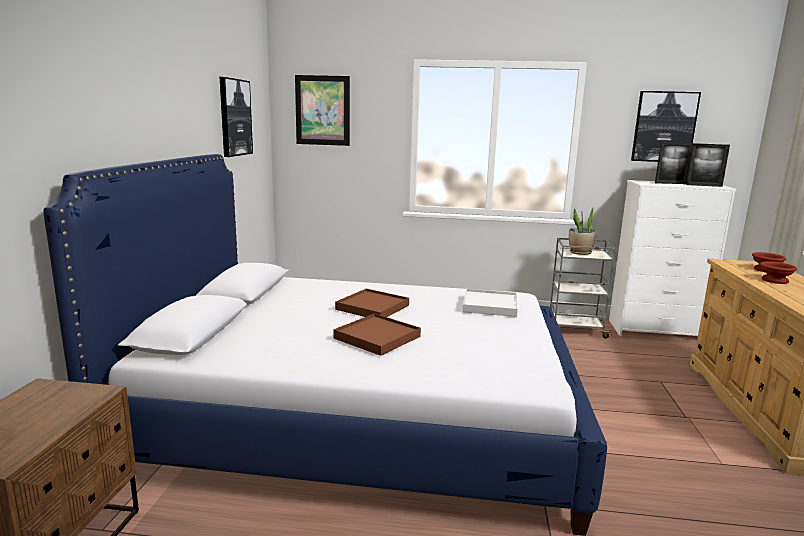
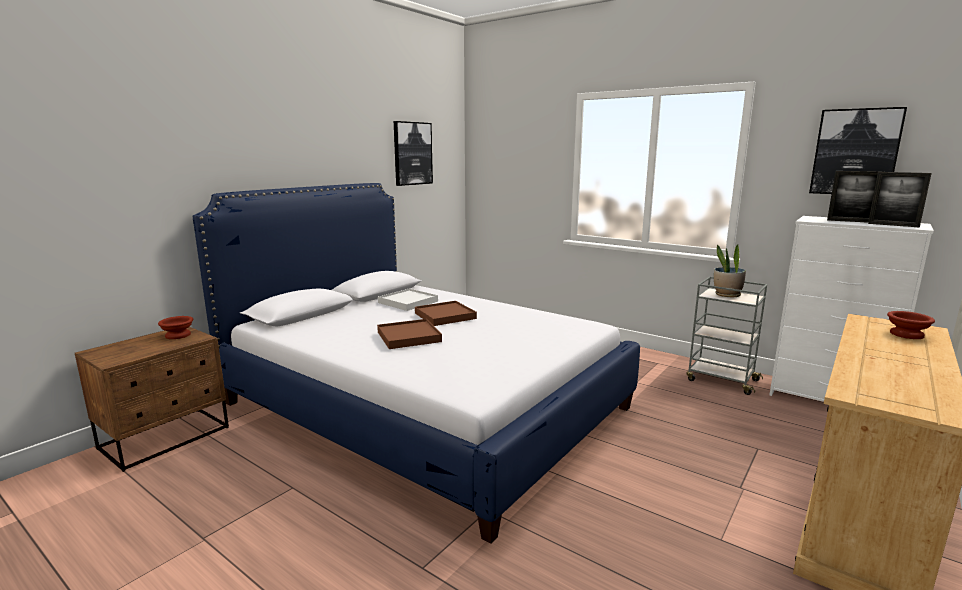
camera: 30 degrees right, 0 degrees up
(322, 110) = (502, 145): picture -> none
(490, 305) = (547, 329): white tray -> white tray (408, 302)
(775, 281) = (888, 347): brown bowl -> brown bowl (177, 336)

